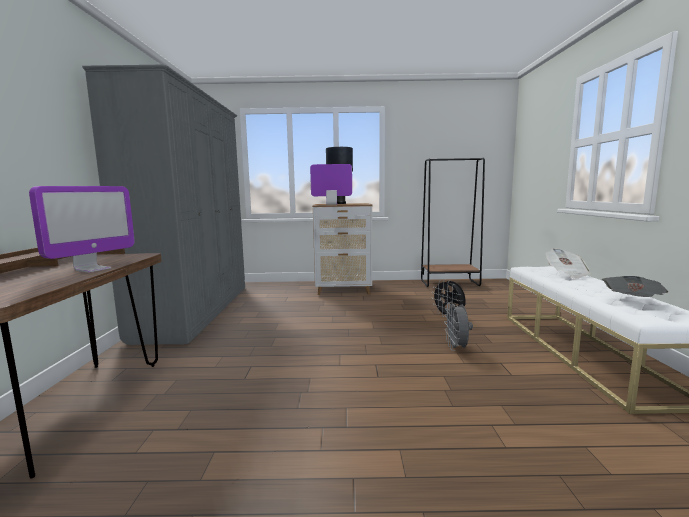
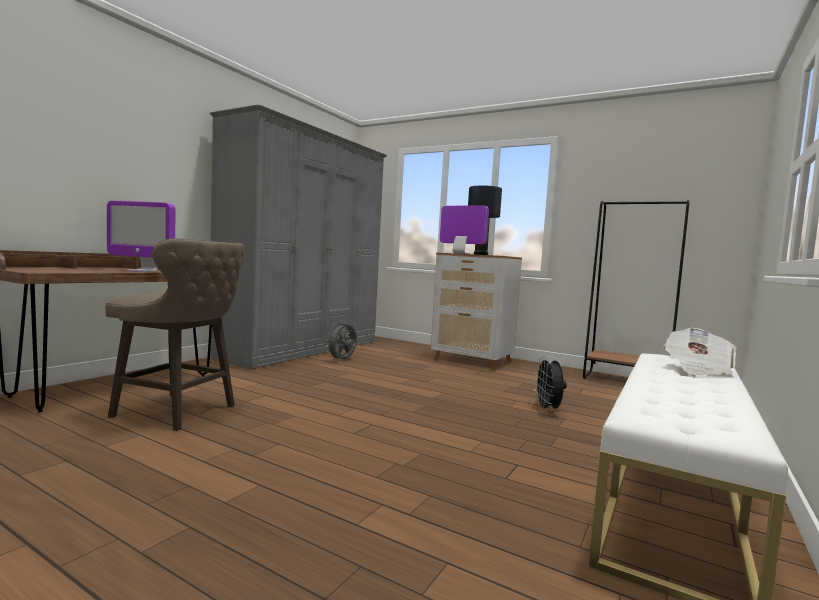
camera: 30 degrees right, 5 degrees down
(92, 269) = (142, 271): monitor -> monitor turned 45 degrees clockwise
(204, 412) = (179, 412): none -> beige stool
(457, 348) = (490, 438): grey fan -> grey fan (342, 360)
(632, 301) = (691, 404): newspaper -> none

